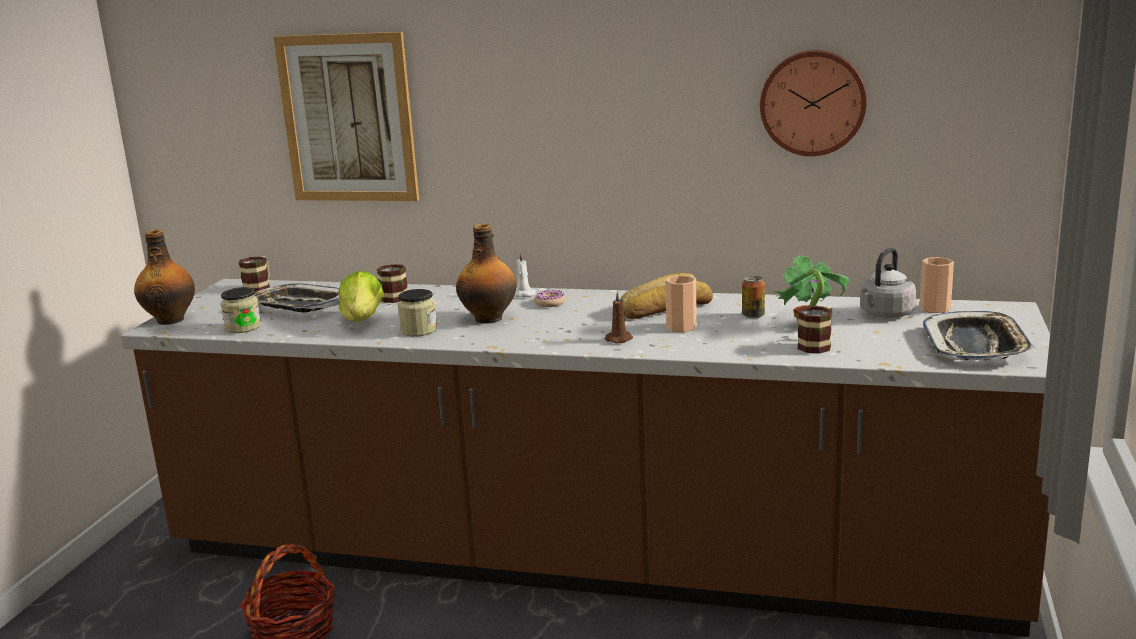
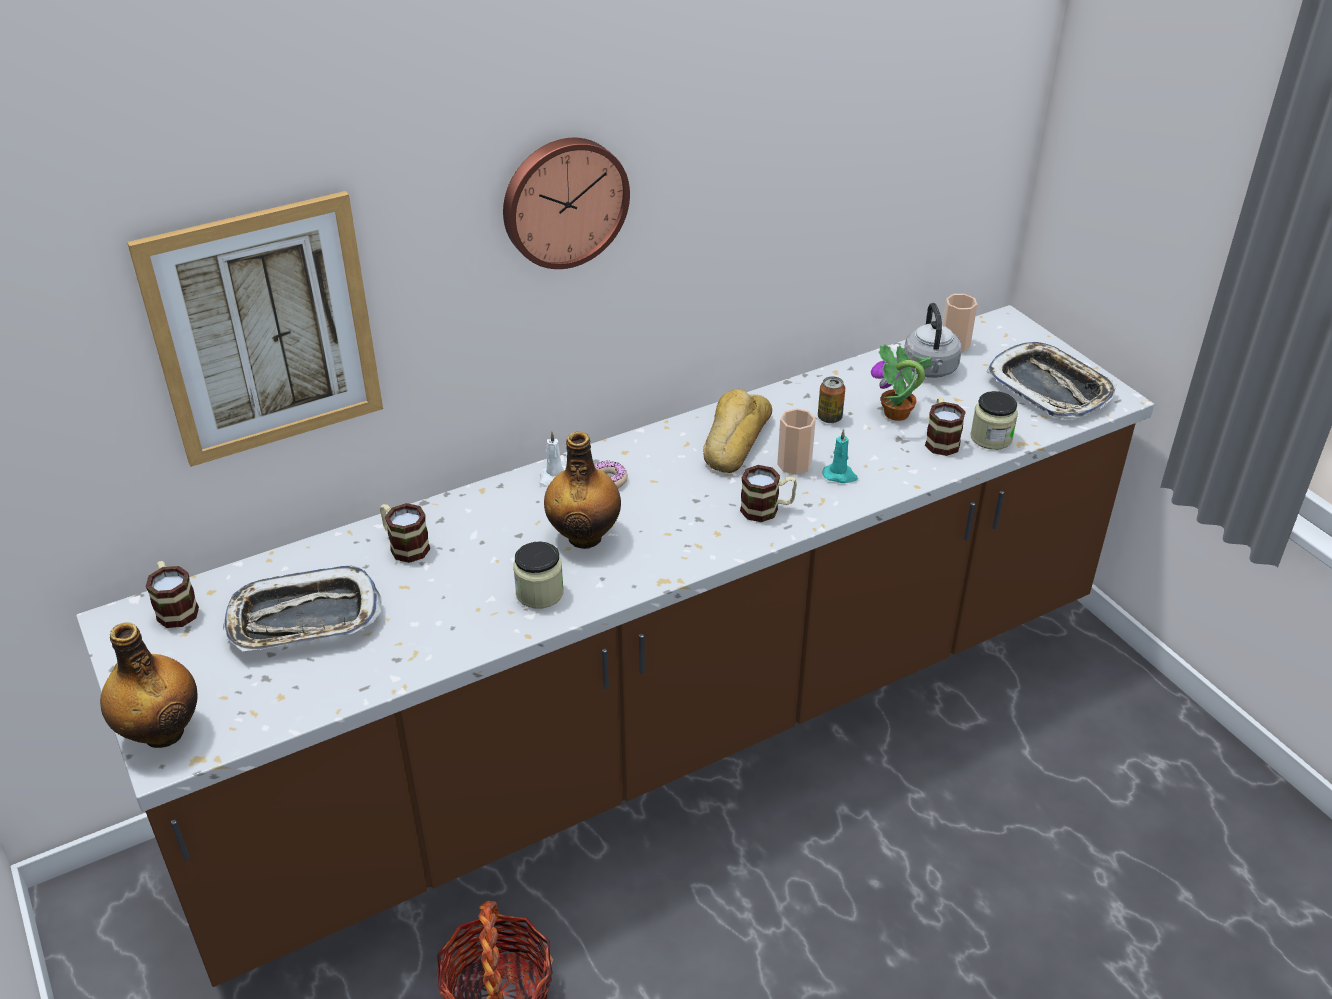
camera: 45 degrees left, 20 degrees up
(243, 327) = (302, 694): jar -> jar (991, 438)
(363, 320) = (440, 606): lettuce -> none
(620, 339) = (767, 509): brown candle -> mug
(702, 339) = (840, 475): none -> turquoise candle
(813, 102) = (839, 165): wall clock -> wall clock (563, 201)

